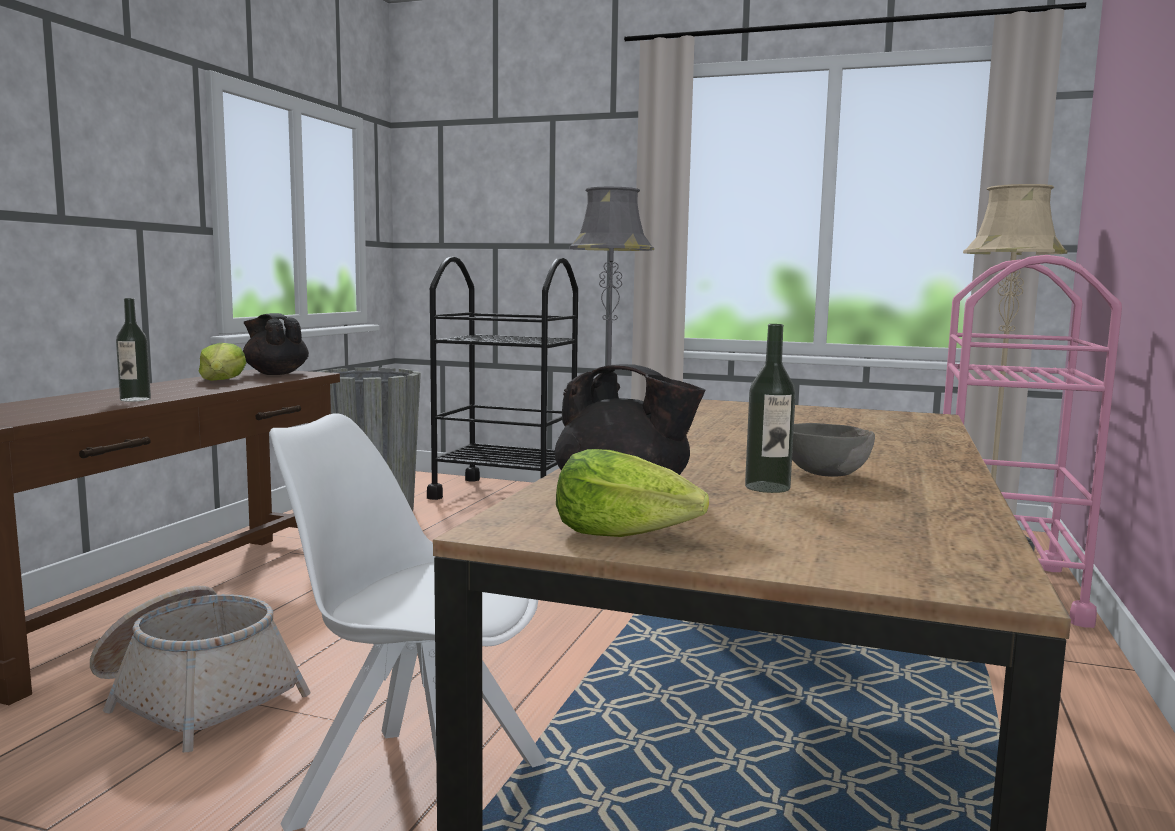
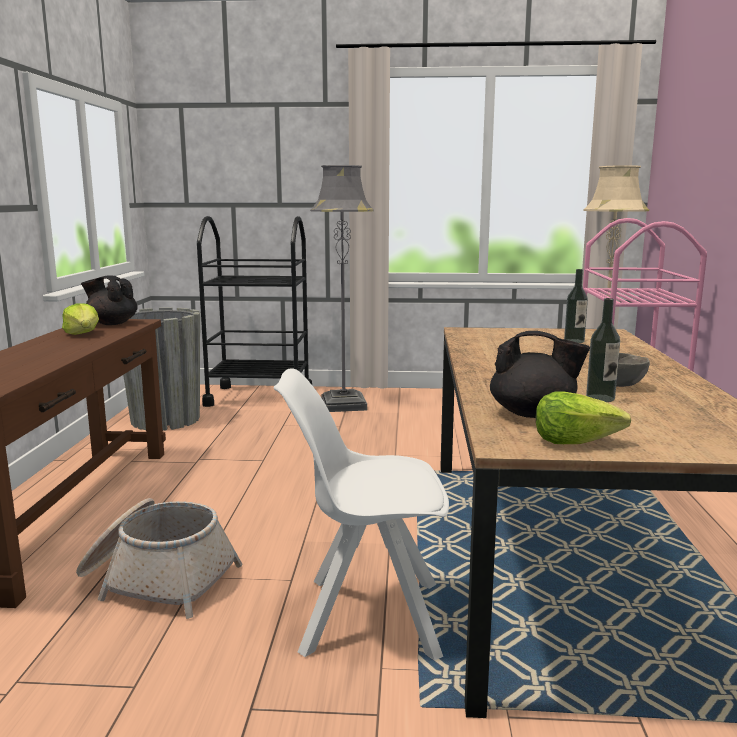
camera: 15 degrees left, 5 degrees up
(135, 399) = (50, 359): bottle -> bottle (574, 341)

